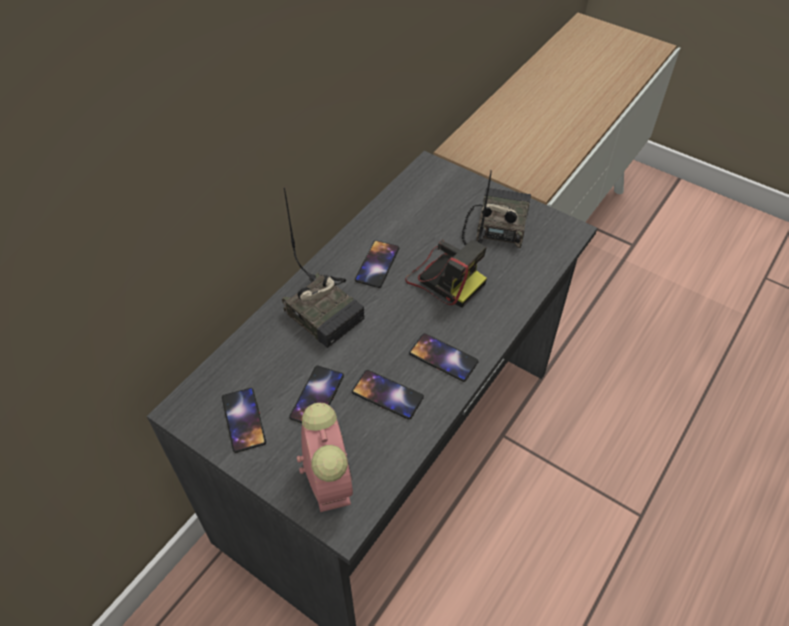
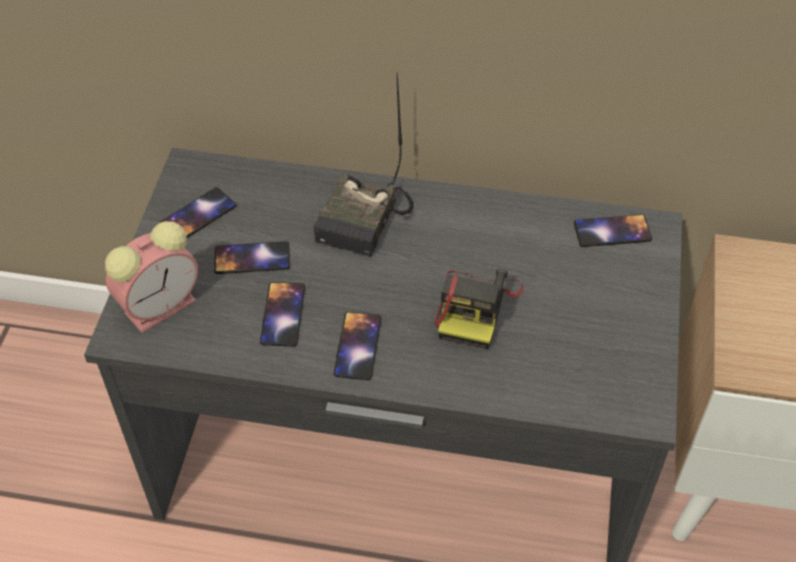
camera: 65 degrees right, 0 degrees up
(377, 264) = (458, 239): phone -> phone (612, 231)
(496, 226) = (597, 329): radio -> none

